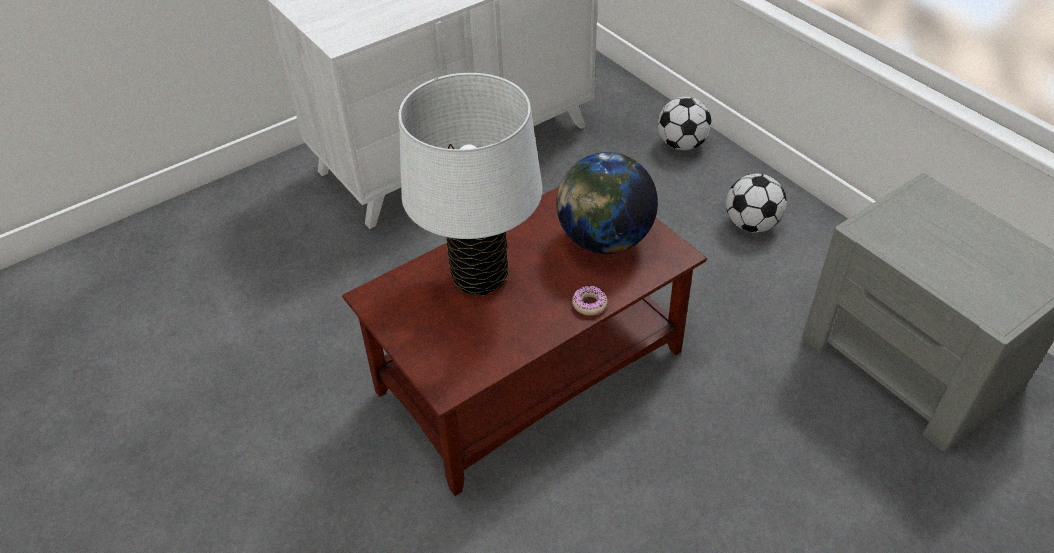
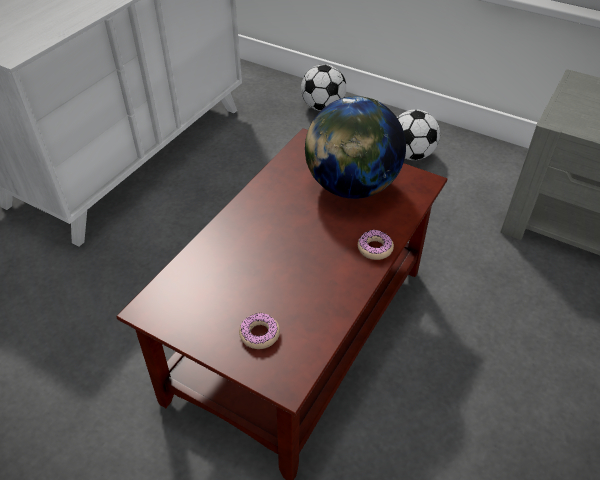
camera: 25 degrees left, 0 degrees up
(445, 345) = (259, 334): none -> donut
(480, 277) = (255, 254): white table lamp -> none

